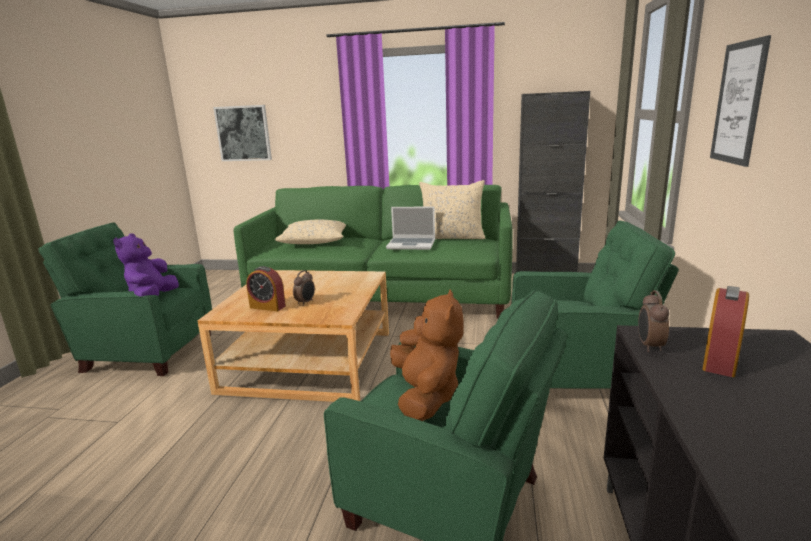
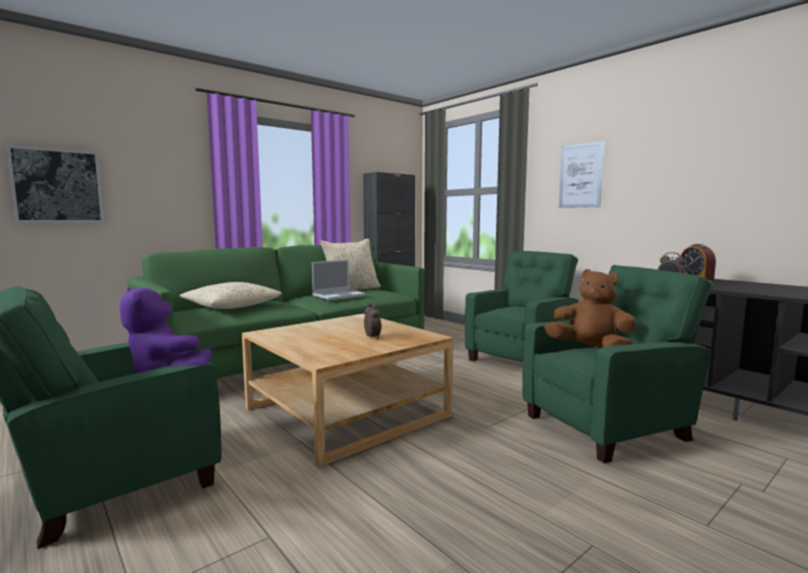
camera: 50 degrees left, 10 degrees down
(267, 307) = (350, 346): alarm clock -> none

